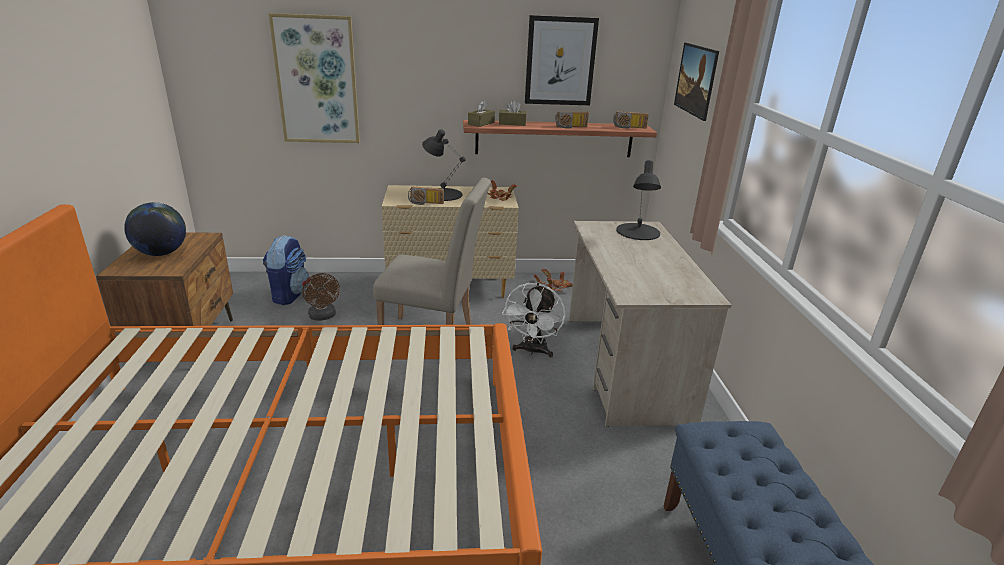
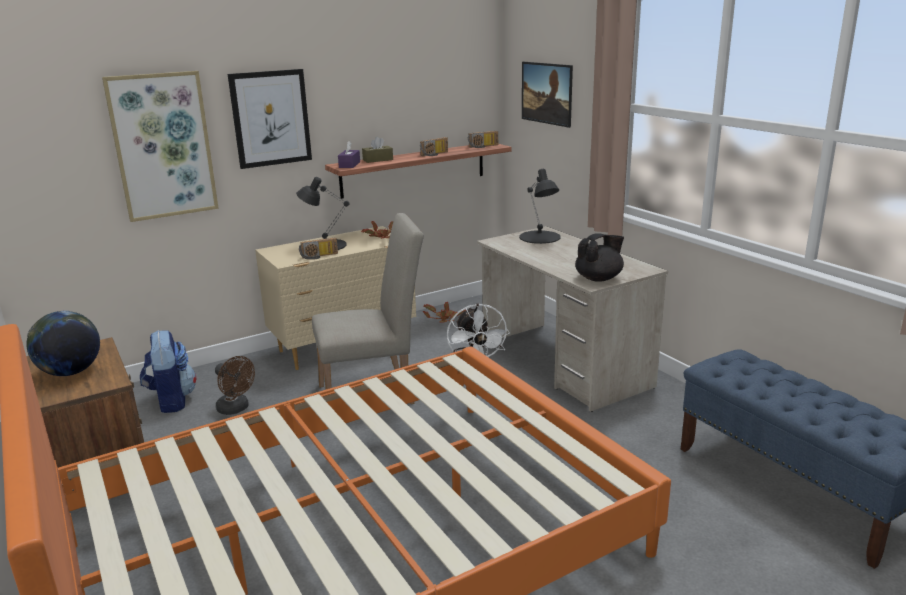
camera: 25 degrees left, 5 degrees down
(481, 123) = (349, 165): brown tissue box -> purple tissue box
(560, 61) = (410, 92): picture -> picture (270, 118)
(643, 292) = (599, 278): none -> black teapot

